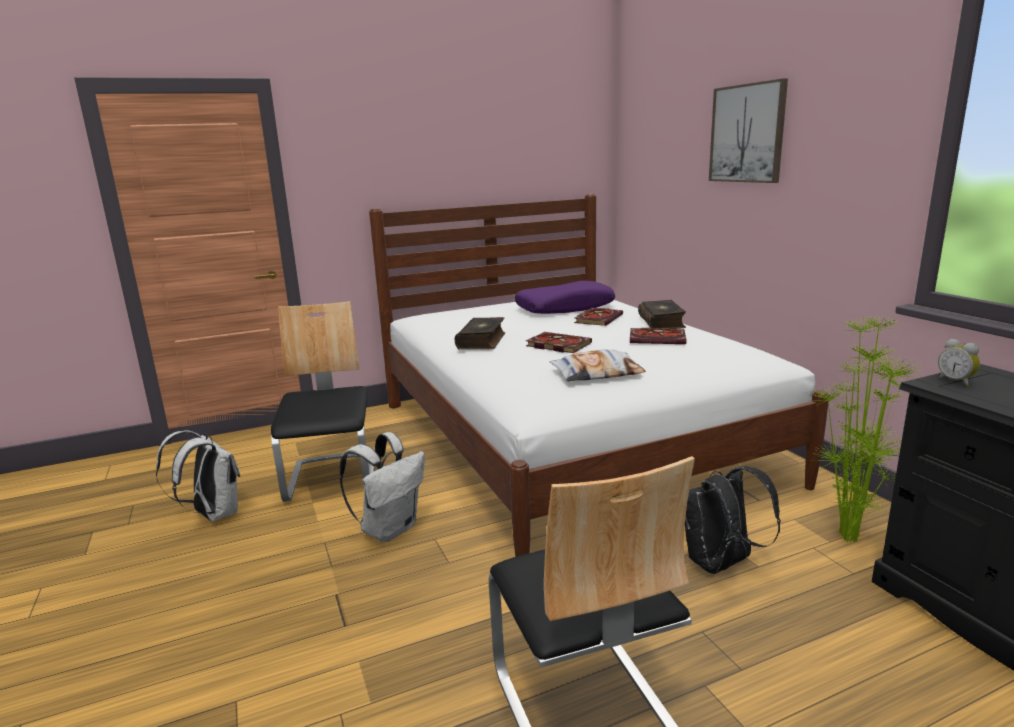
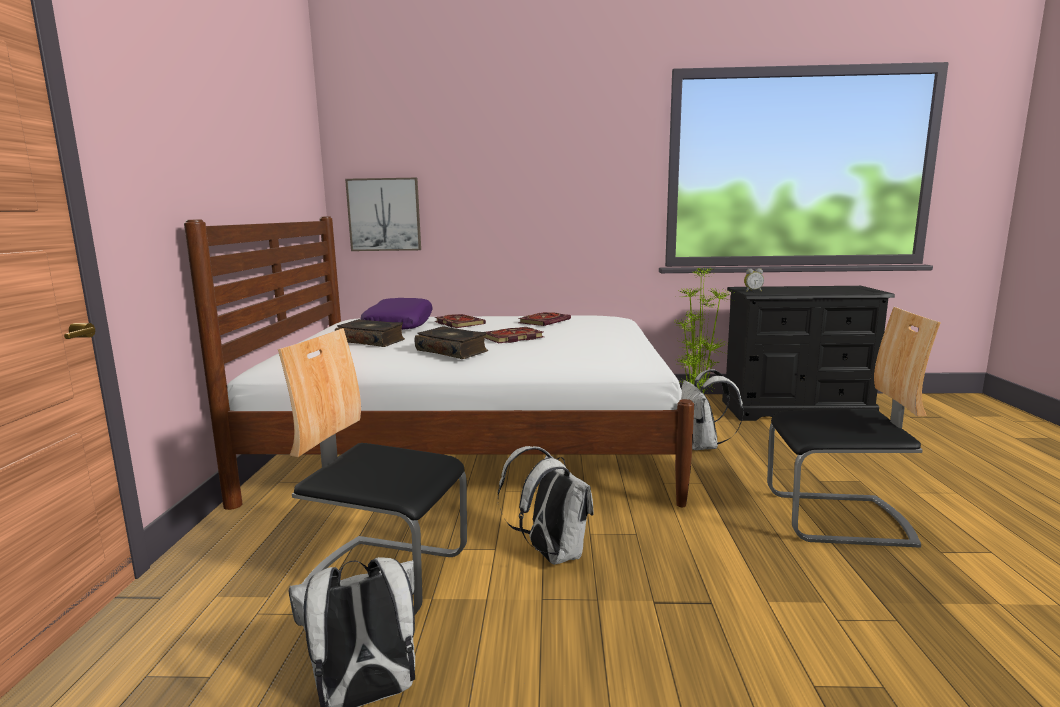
camera: 65 degrees left, 5 degrees down
(597, 373) = (599, 340): pillow -> none
(662, 322) = (502, 316): book -> book (371, 341)
(719, 565) = (703, 446): black backpack -> white backpack
(747, 133) = (512, 161): picture -> picture (384, 214)

